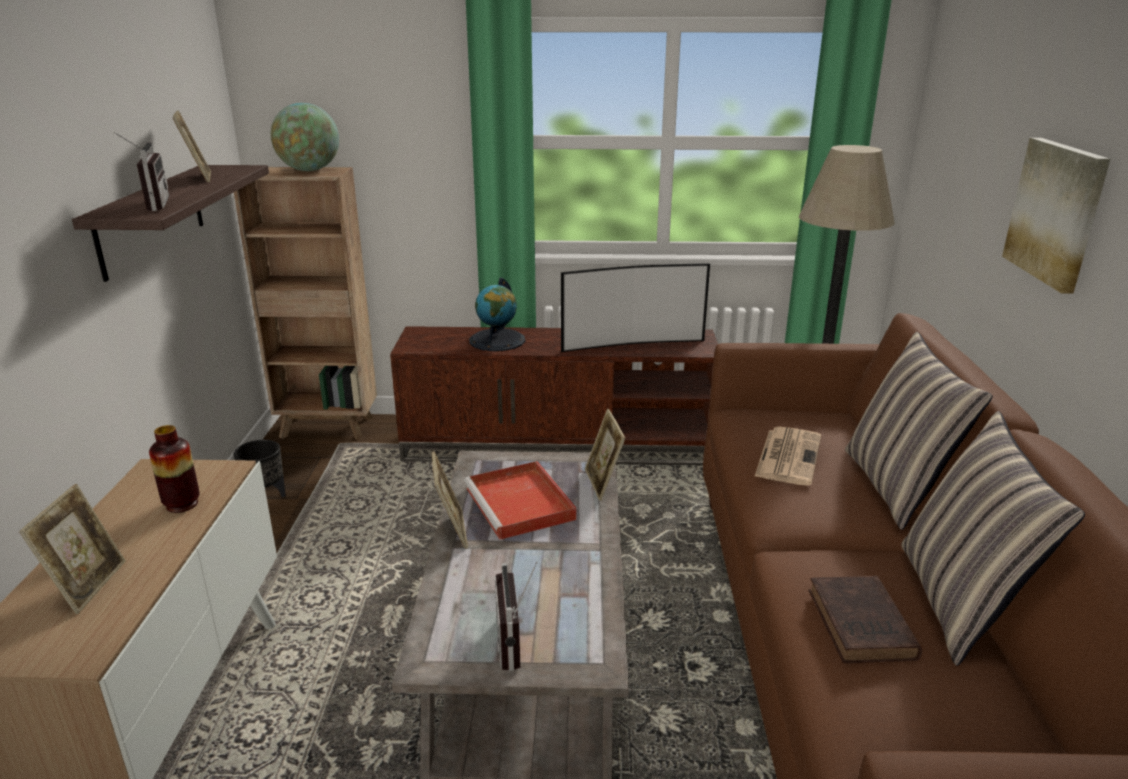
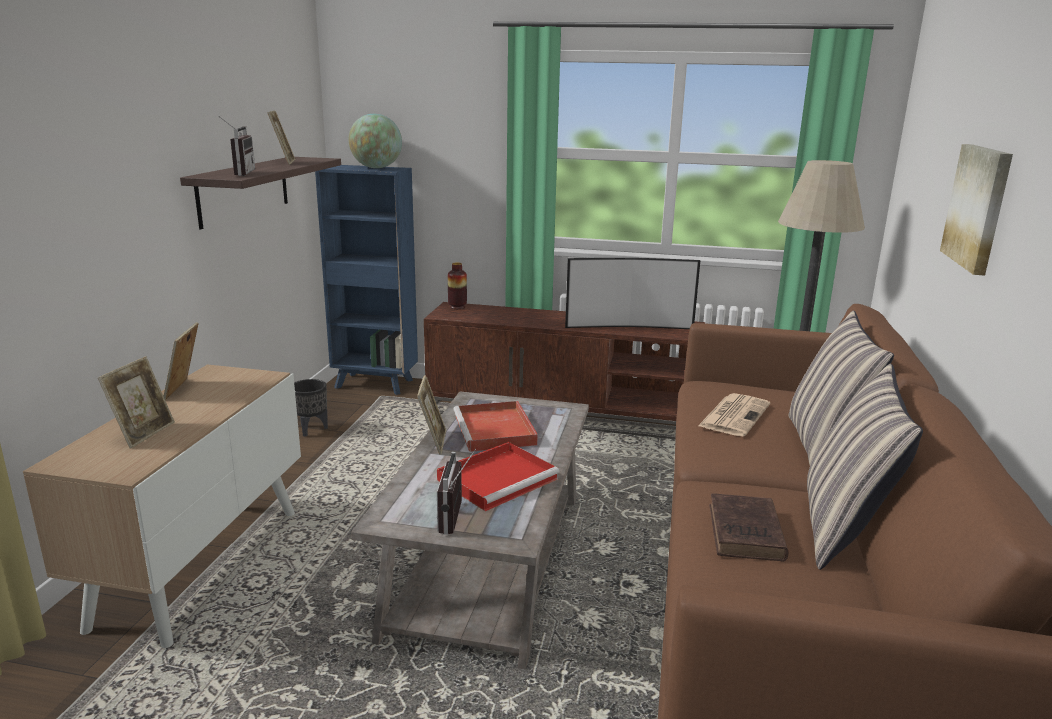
camera: 10 degrees right, 5 degrees down
(182, 504) = (226, 393): vase -> vase (457, 307)
(329, 427) = (375, 384): brown bookcase -> blue bookcase
(497, 340) = (514, 316): globe -> none
(547, 576) = (499, 479): none -> red tray
(603, 483) = (569, 423): picture frame -> picture frame (185, 390)

